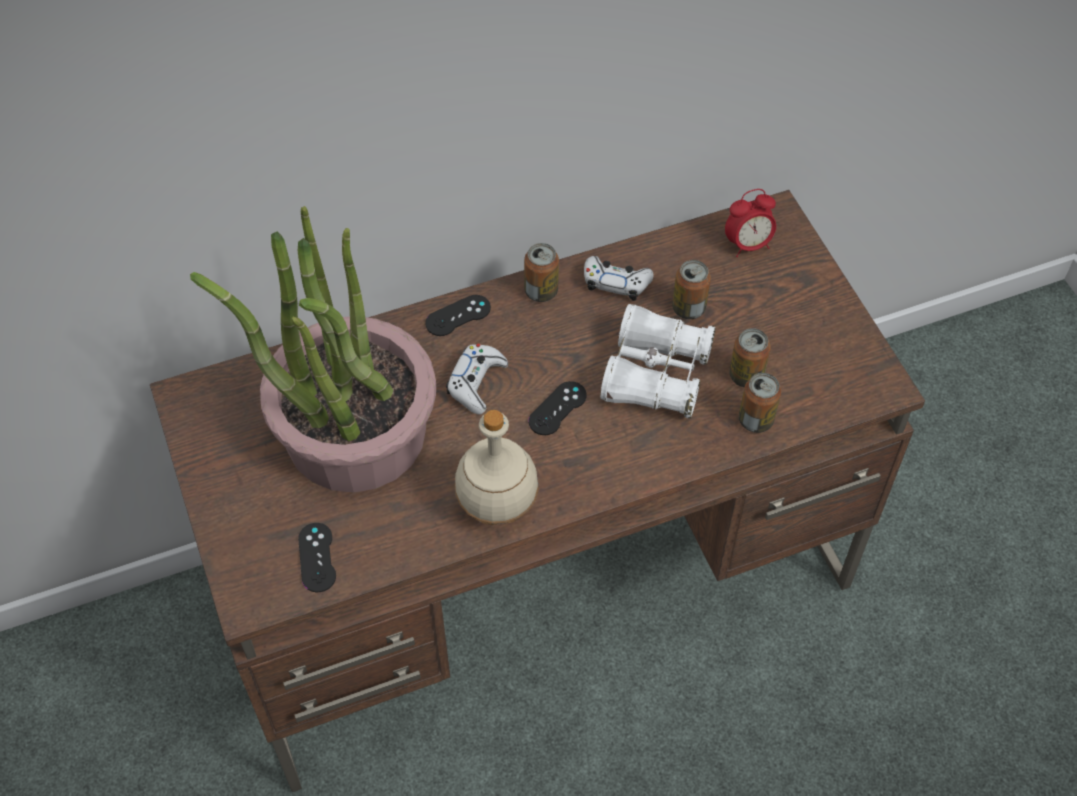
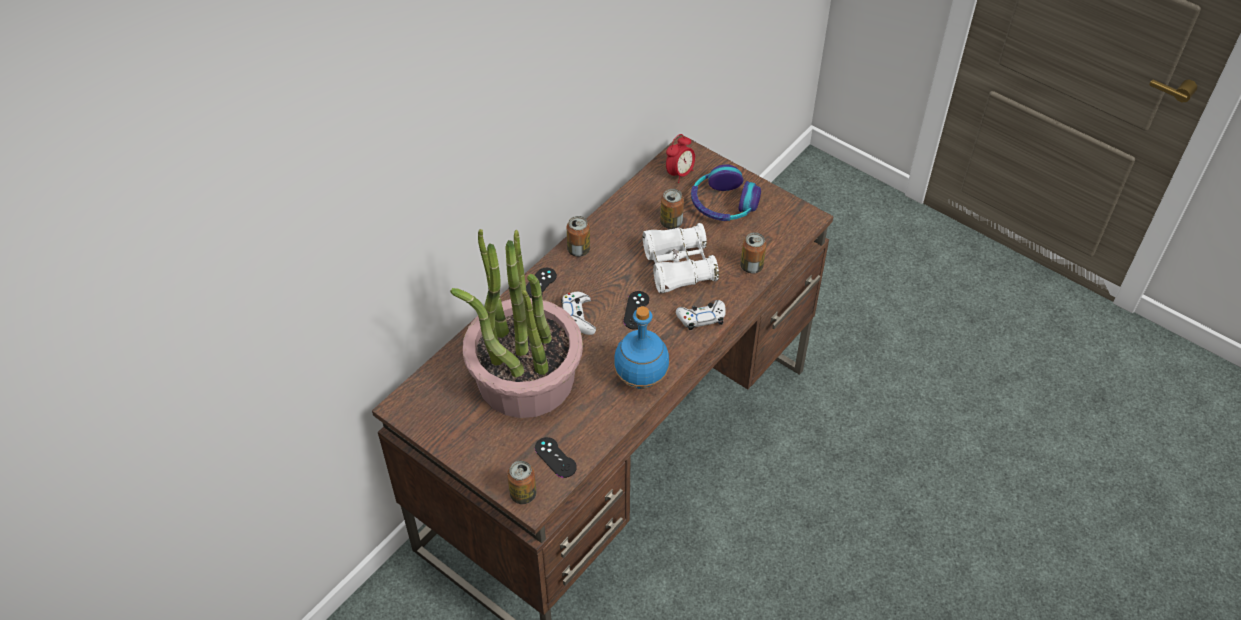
camera: 30 degrees left, 5 degrees down
(497, 508) = (641, 380): beige bottle -> blue bottle
(616, 282) = (619, 226): white game controller -> white game controller (701, 318)
(746, 376) = (729, 245): can -> can (523, 494)
(779, 313) = (723, 203): none -> headphones

